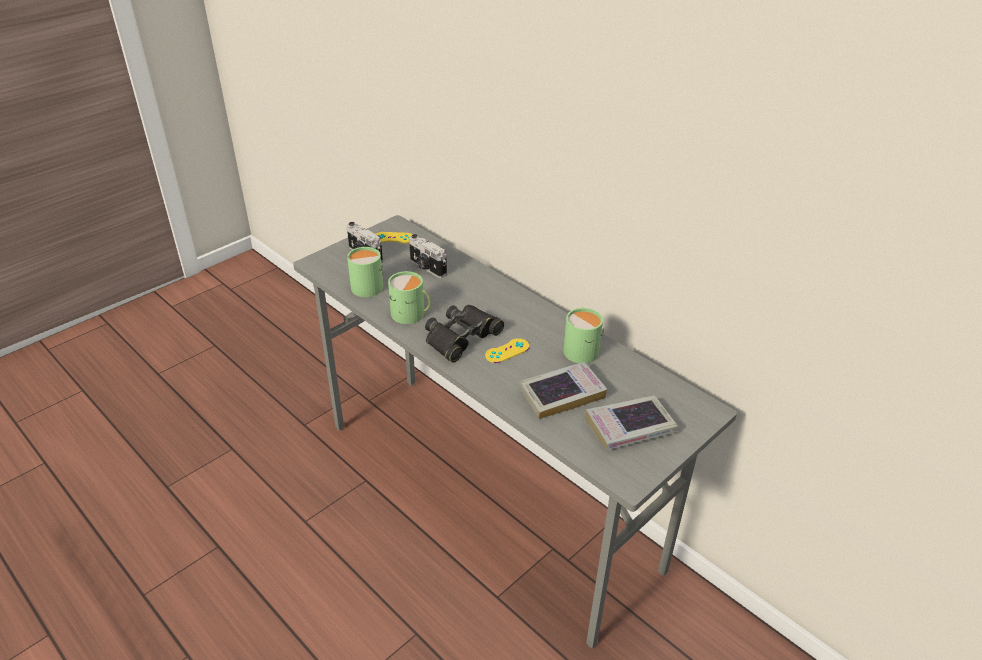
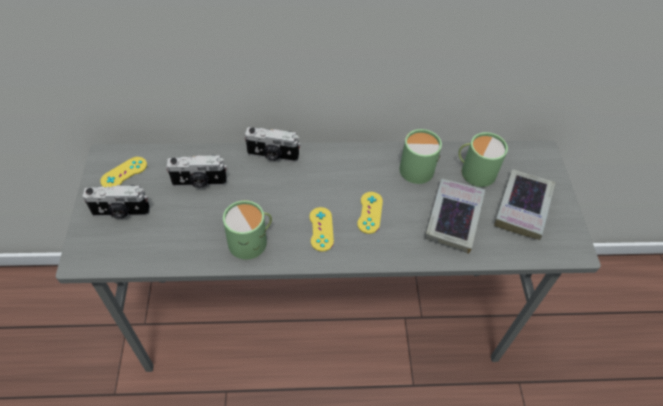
camera: 50 degrees left, 15 degrees up
(367, 285) = (170, 243): green mug -> green mug (475, 171)
(461, 337) = (321, 229): black binoculars -> yellow game controller
(492, 282) = (272, 156): none -> camera

